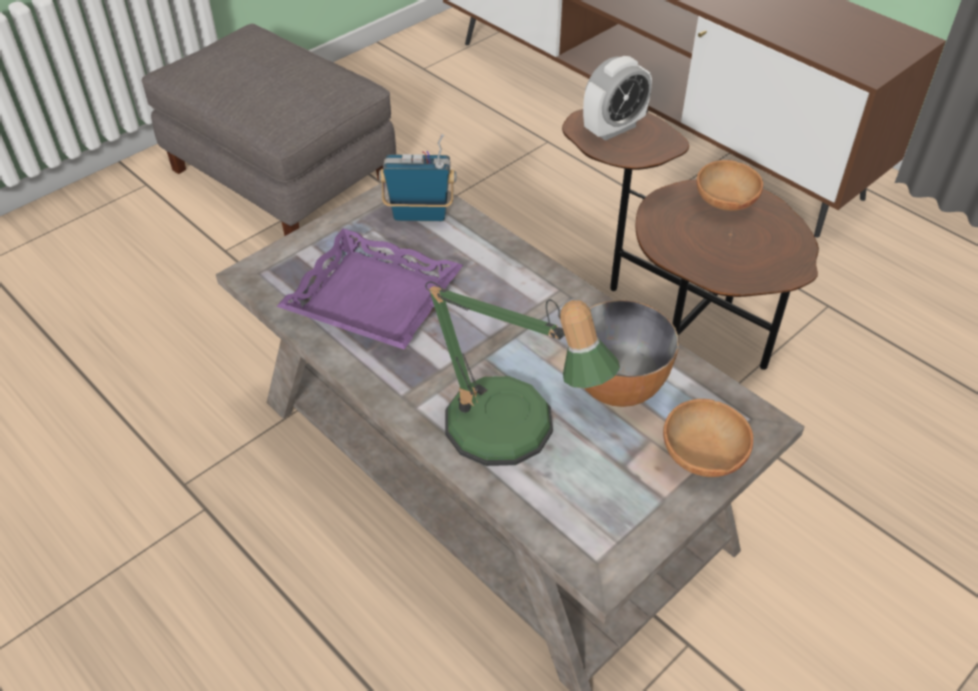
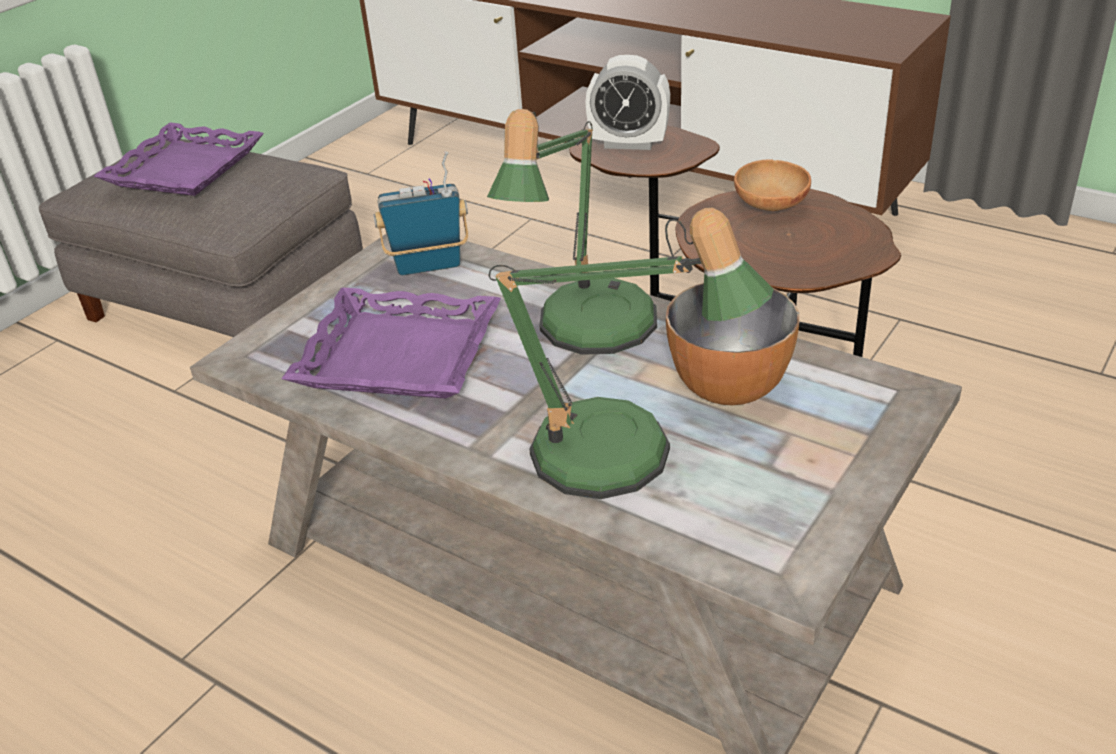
camera: 10 degrees left, 10 degrees down
(259, 69) = (186, 169): none -> purple tray
(524, 308) = (587, 332): none -> table lamp
(613, 129) = (629, 144): alarm clock -> alarm clock turned 60 degrees clockwise
(701, 458) = (858, 439): brown bowl -> none

